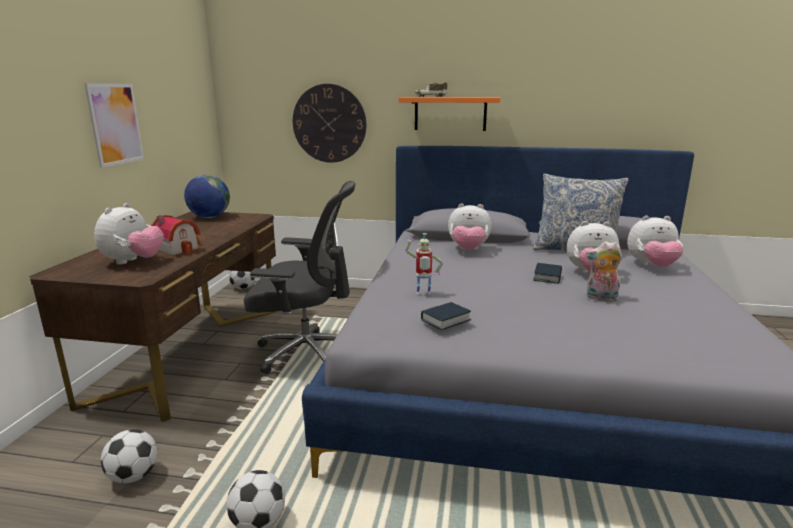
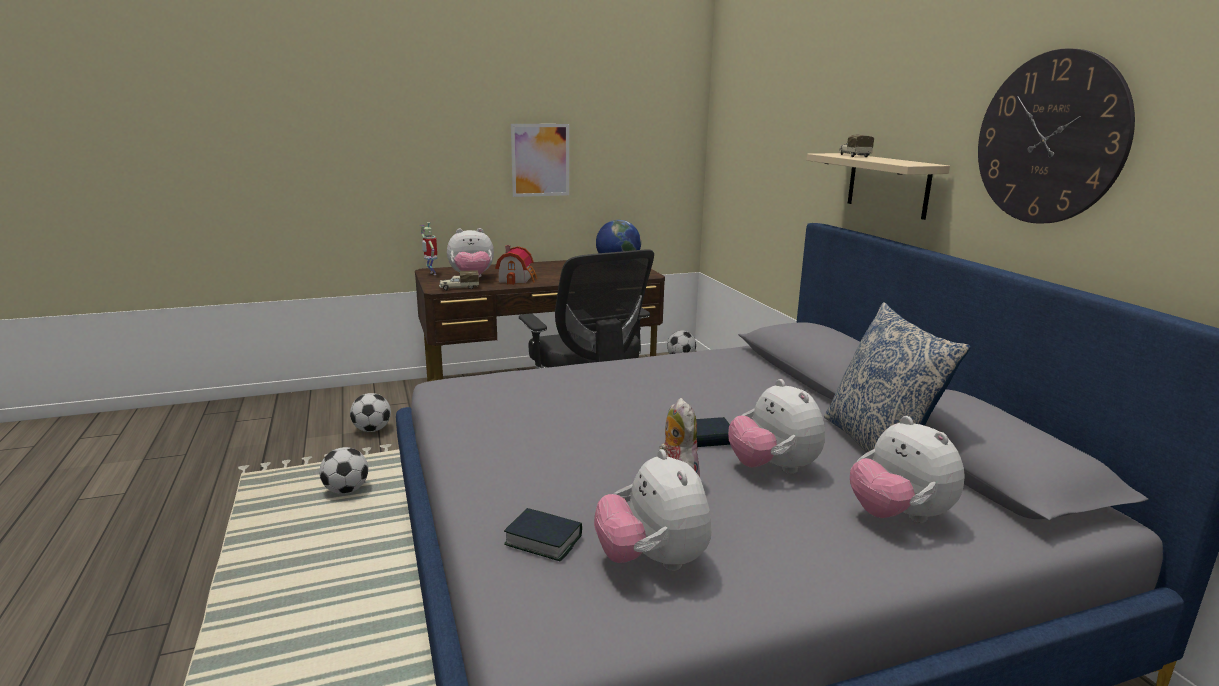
camera: 60 degrees right, 0 degrees up
(158, 271) = (459, 288): none -> toy truck
(329, 123) = (777, 181): wall clock -> wall clock (1049, 138)
(423, 294) = (564, 386): toy robot -> toy robot (431, 274)
(445, 320) = (493, 404): book -> book (543, 540)
(450, 113) = (888, 185): orange shelf -> beige shelf
(468, 250) = (754, 382): plush toy -> plush toy (652, 561)

